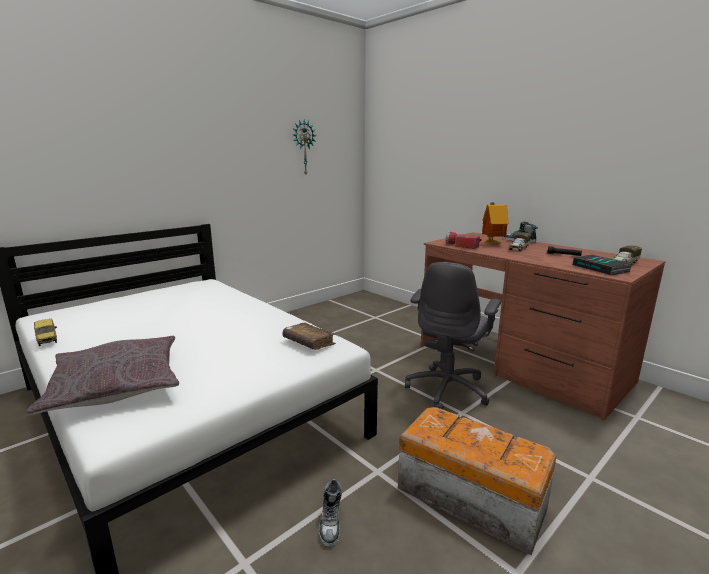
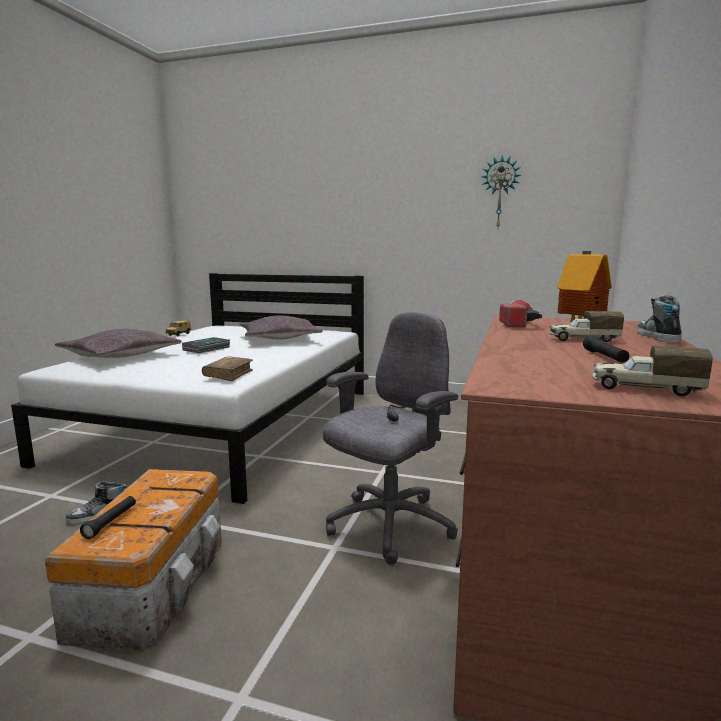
camera: 60 degrees right, 5 degrees down
(192, 303) = (279, 338): none -> grey pillow
(448, 389) = (388, 526): grey office chair -> grey office chair turned 135 degrees clockwise
(500, 458) = (111, 522): none -> black flashlight
(601, 268) = (540, 376): book -> book (207, 349)

